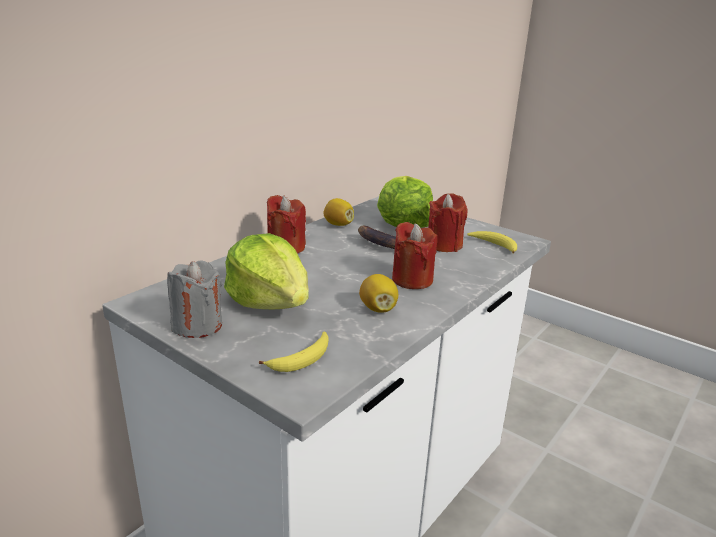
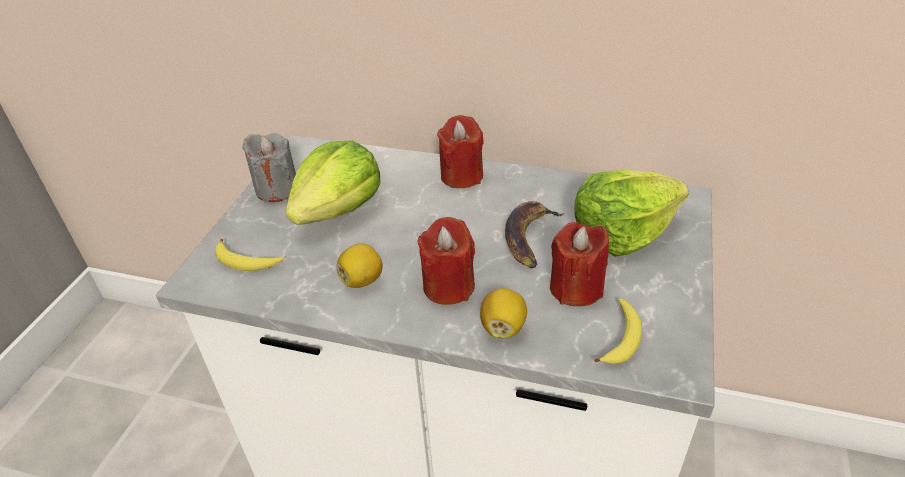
camera: 70 degrees right, 15 degrees up
(338, 224) = (557, 187): lemon -> lemon (503, 327)

